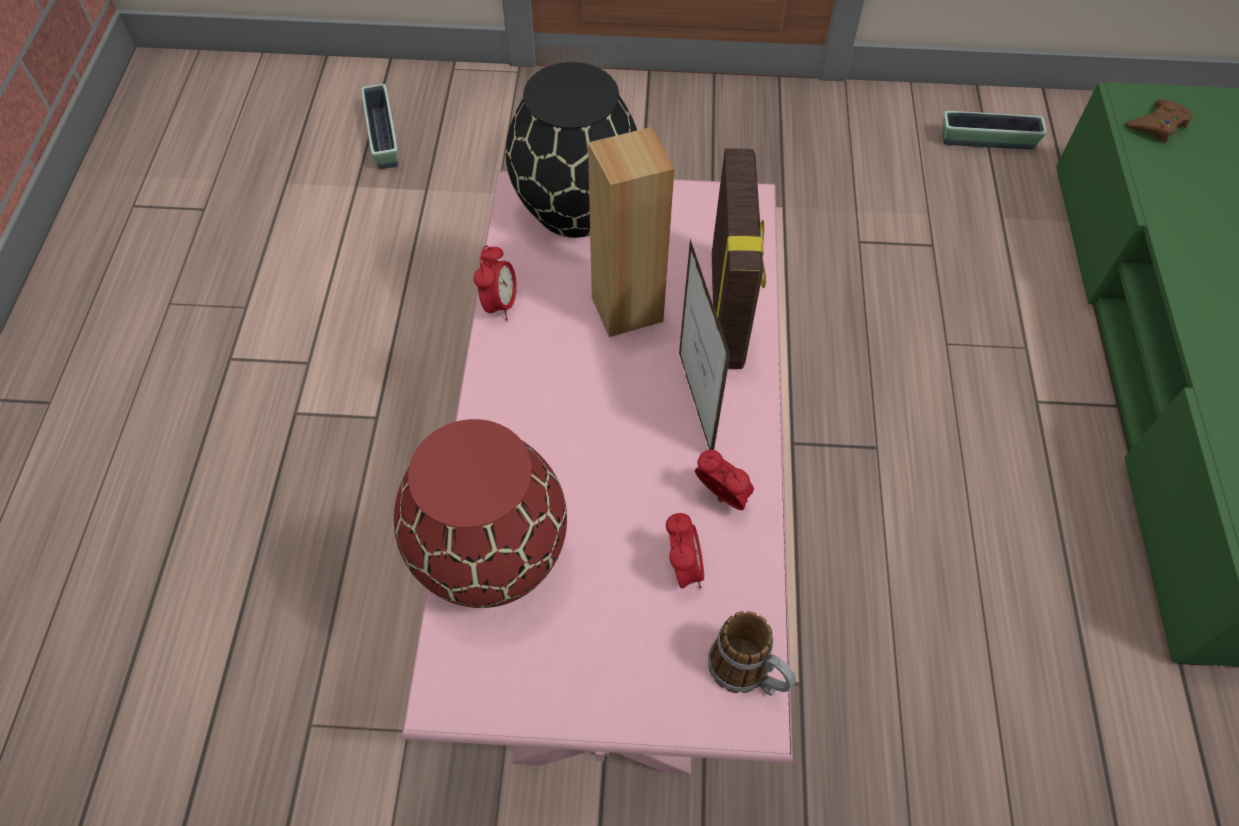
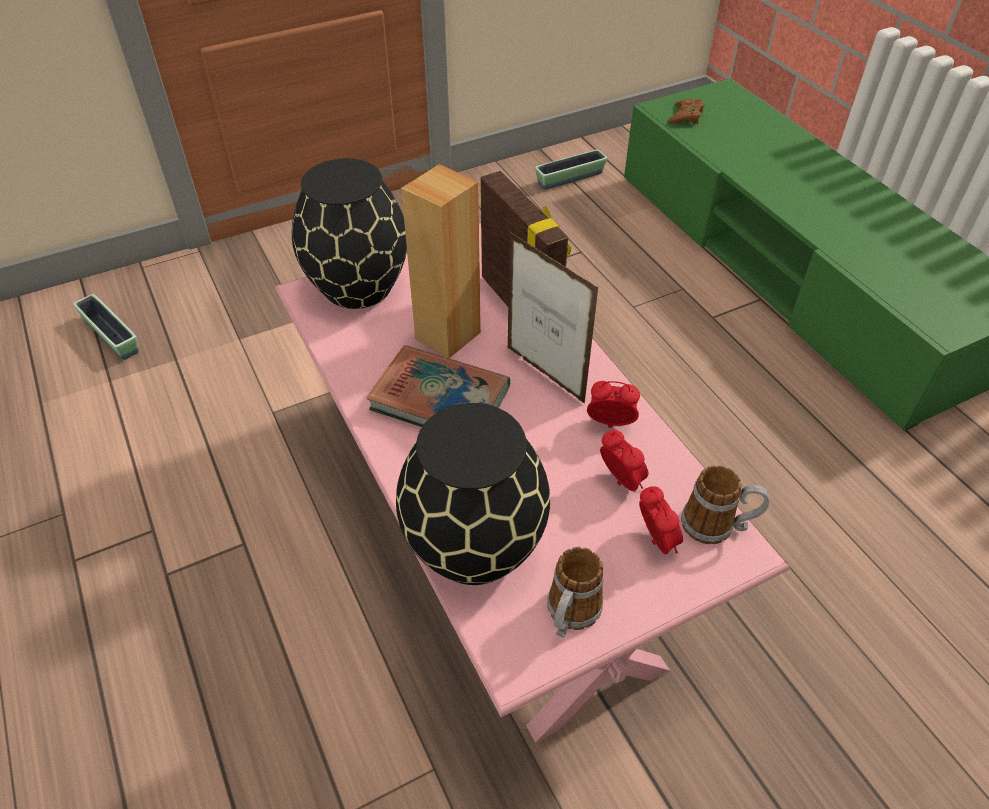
camera: 30 degrees left, 10 degrees down
(491, 560) = (476, 548): red vase -> black vase
(499, 304) = (346, 372): alarm clock -> alarm clock (655, 541)
(528, 680) = (570, 616): none -> mug
(568, 381) = (440, 400): none -> book

